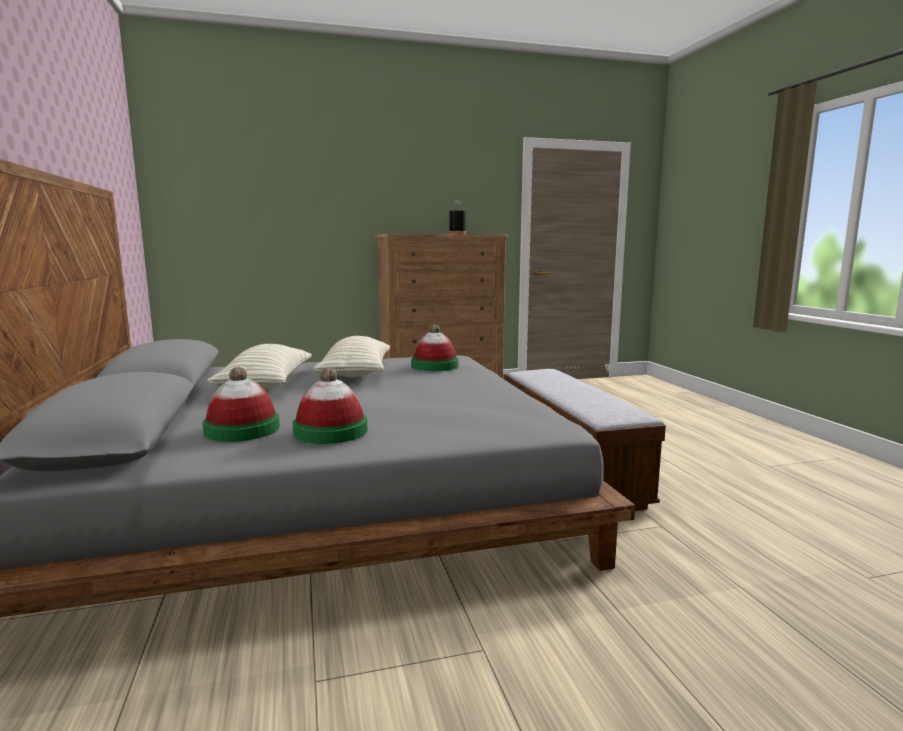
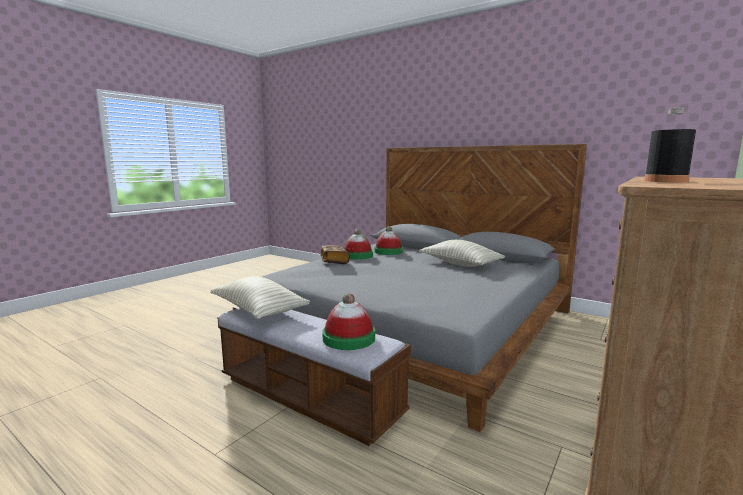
camera: 140 degrees right, 0 degrees up
(356, 373) = (451, 279): pillow -> pillow (259, 311)
(417, 420) = (334, 261): none -> book
(434, 366) = (431, 297): hat -> hat (349, 338)

